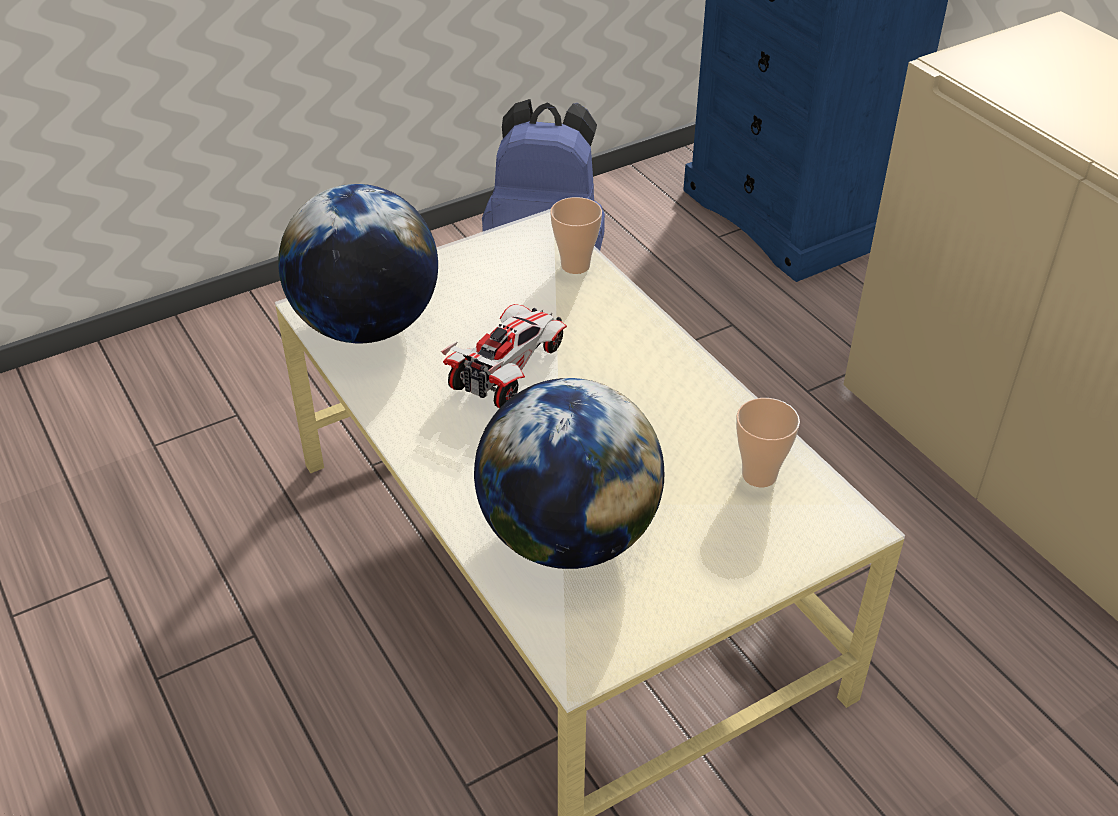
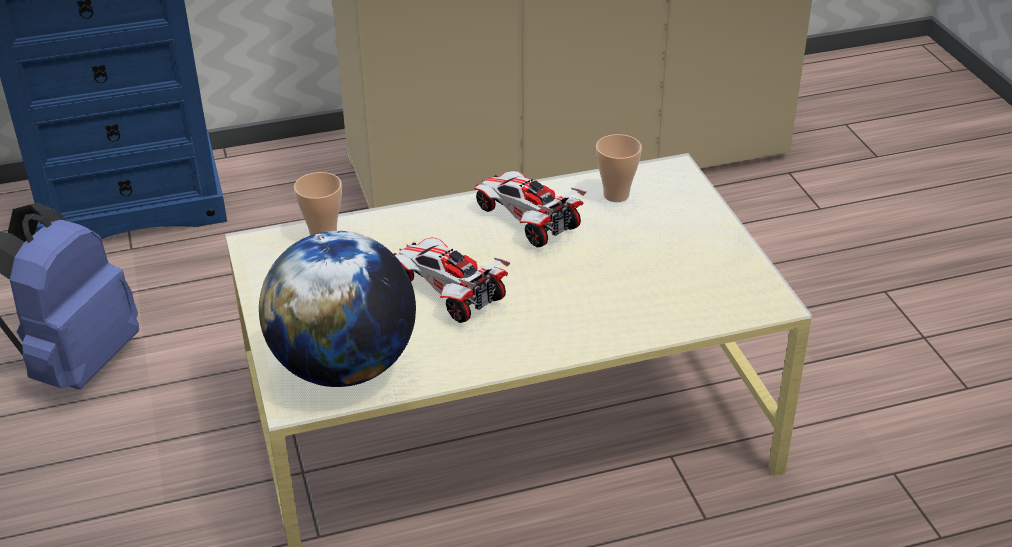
camera: 75 degrees left, 5 degrees down
(568, 536) = (652, 289): globe -> none
(667, 405) = (526, 220): none -> toy car

